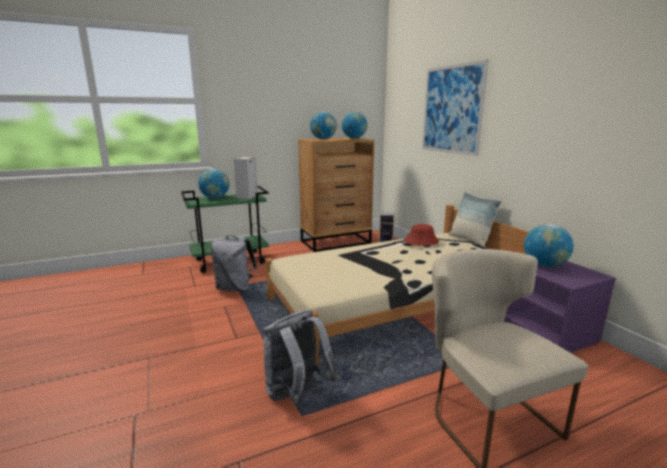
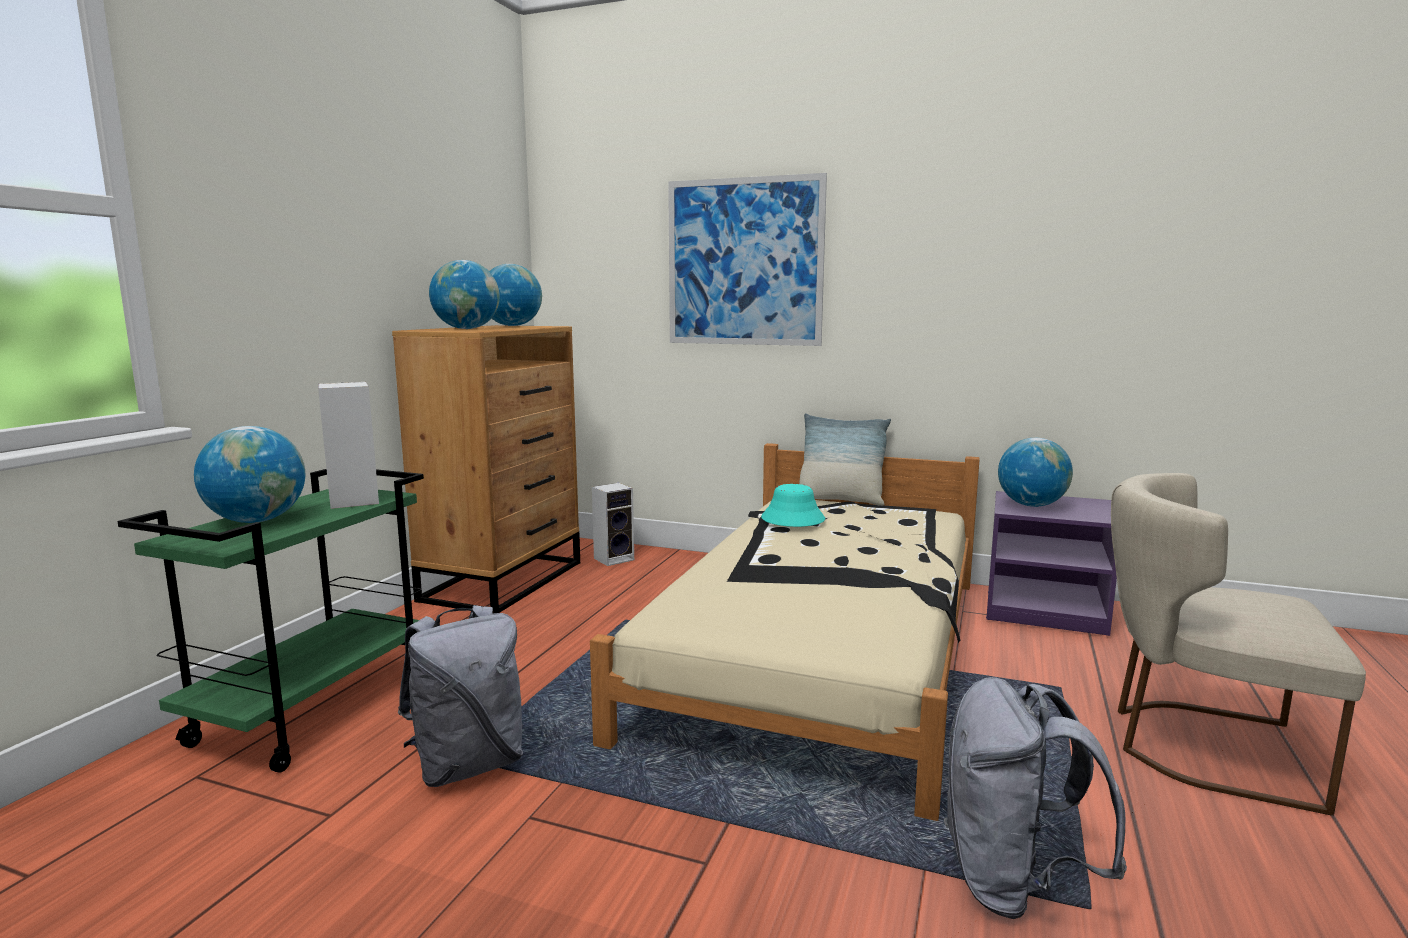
camera: 45 degrees left, 5 degrees down
(421, 241) = (792, 519): red hat -> turquoise hat

